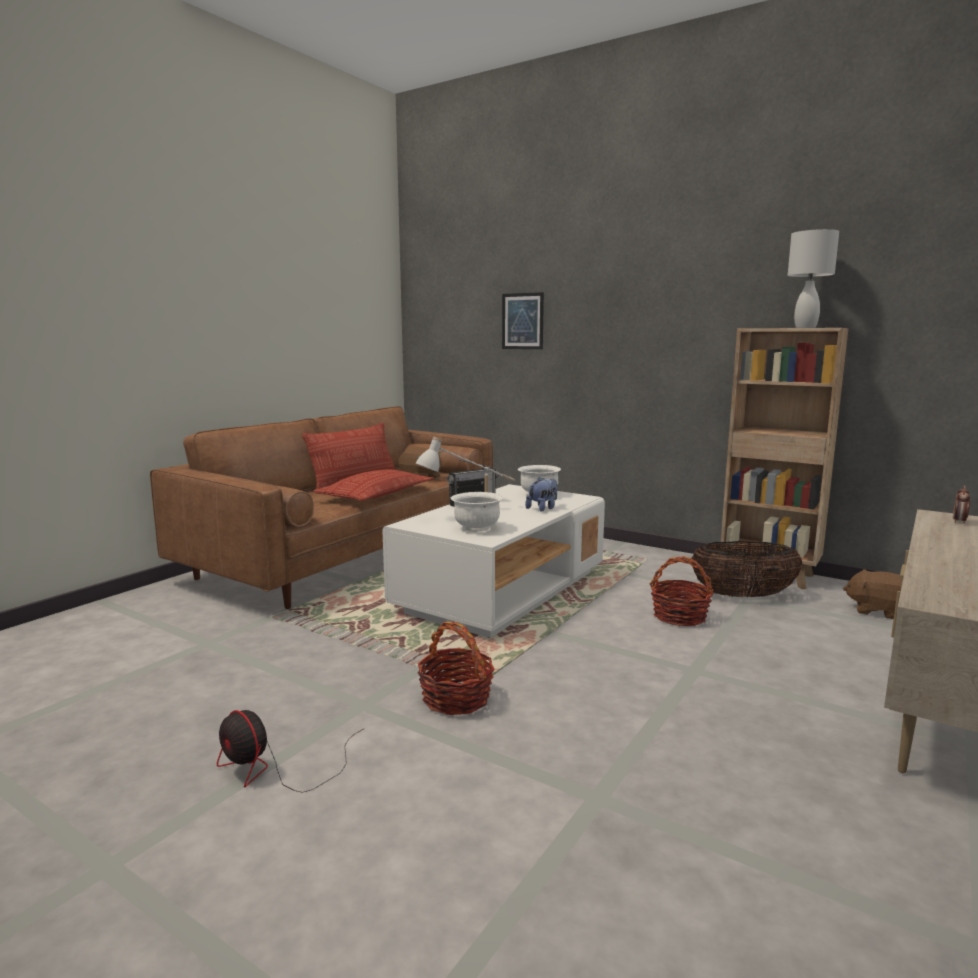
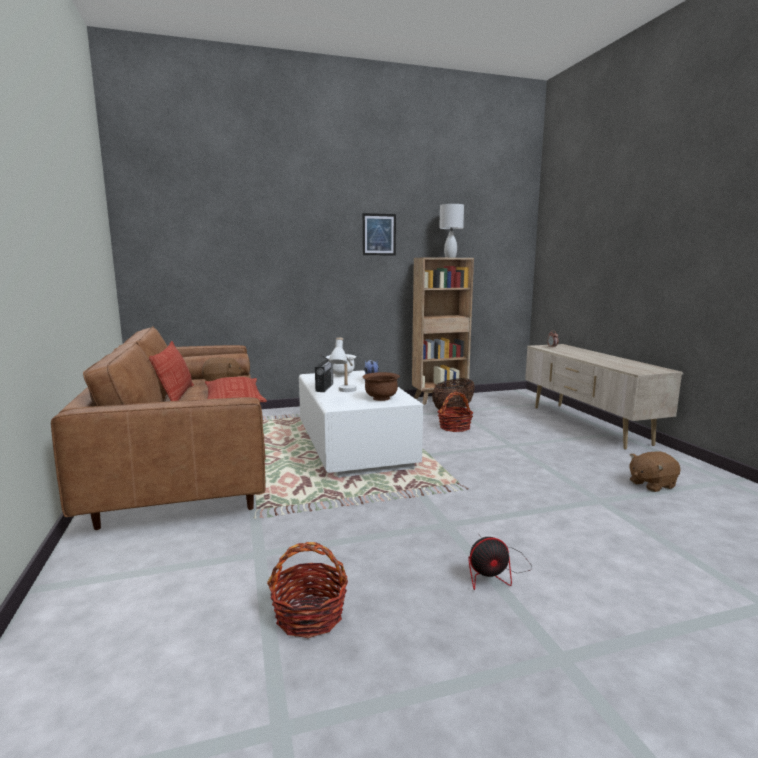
camera: 50 degrees left, 0 degrees up
(456, 698) = (473, 499): basket -> basket (309, 615)
(476, 528) = (381, 398): white bowl -> brown bowl
(522, 321) = (250, 250): picture -> picture (379, 234)
(876, 610) = (502, 401): brown plush toy -> brown plush toy (651, 484)

